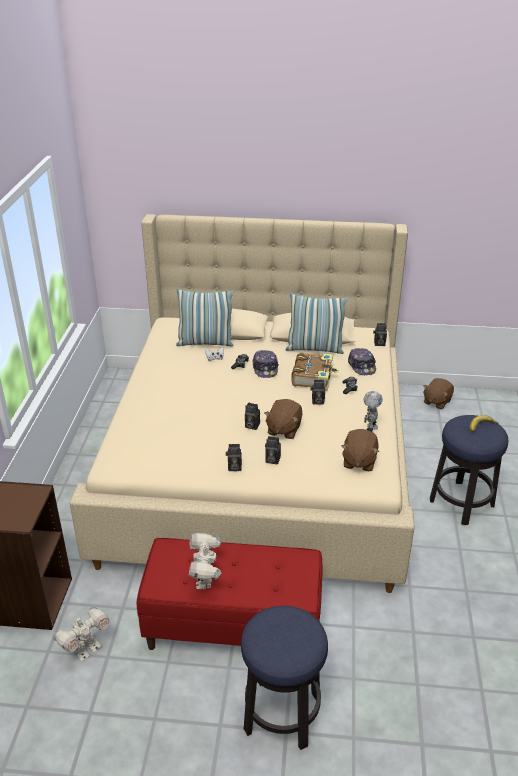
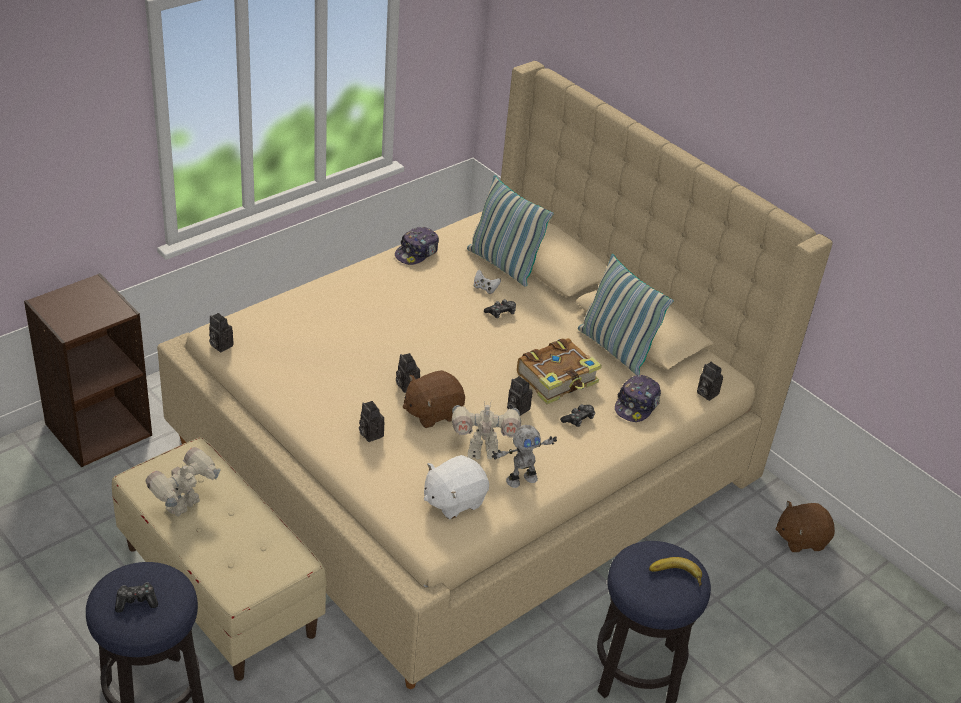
camera: 40 degrees right, 5 degrees up
(86, 649) = (83, 506): toy robot -> toy robot (483, 451)
(233, 467) = (323, 414): camera -> camera (219, 345)
(234, 626) = (221, 590): red bench -> beige bench
(265, 368) = (521, 335): cap -> cap (417, 252)
(286, 640) = (136, 601): none -> game controller
(358, 461) = (453, 500): brown plush toy -> white plush toy

